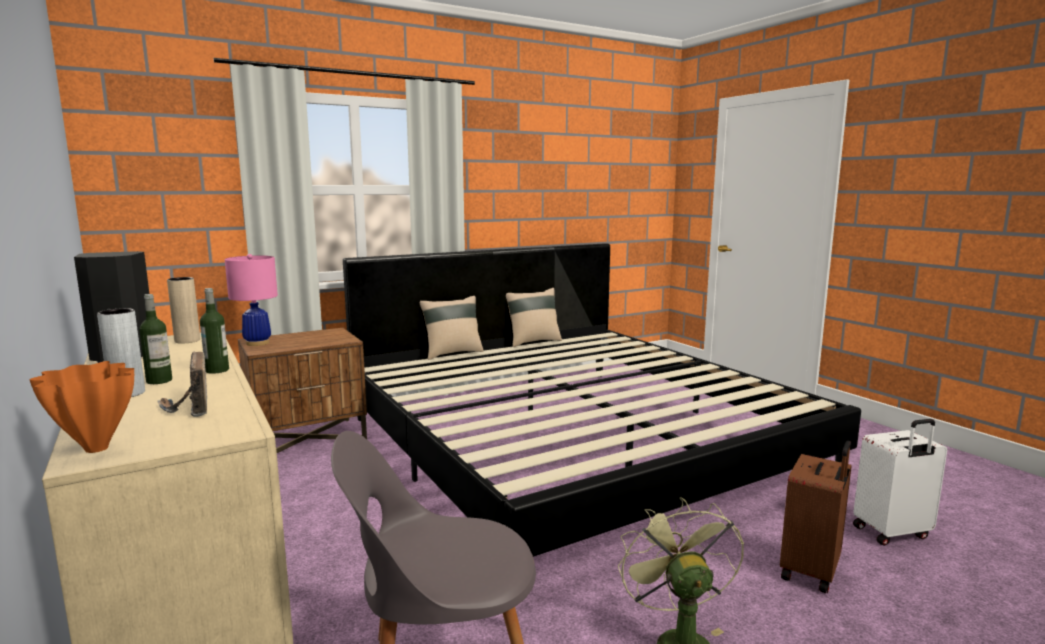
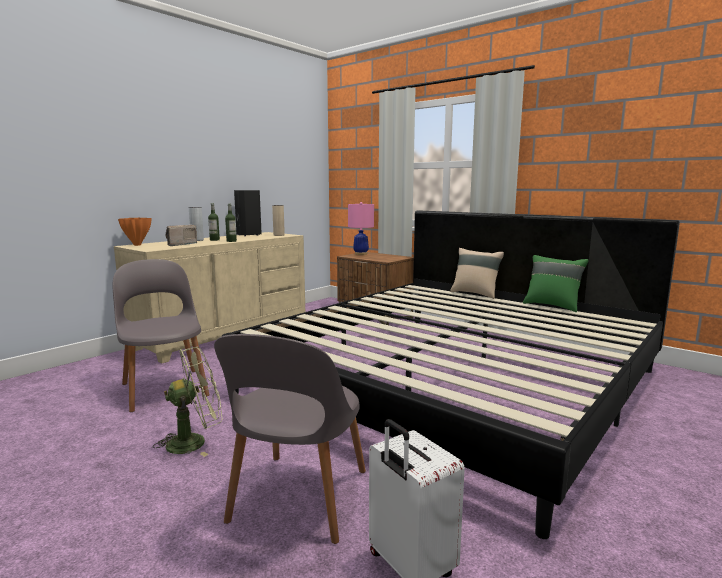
camera: 70 degrees right, 0 degrees up
(532, 341) = (552, 306): beige pillow -> green pillow
(812, 571) = (297, 499): brown suitcase -> grey chair

